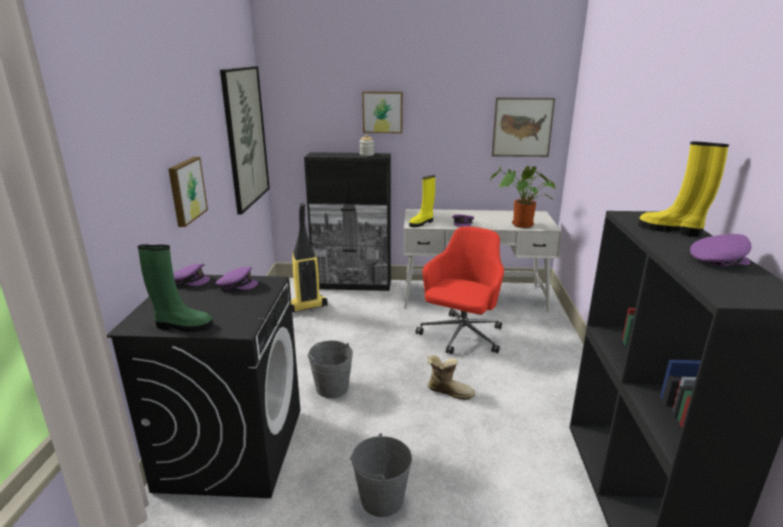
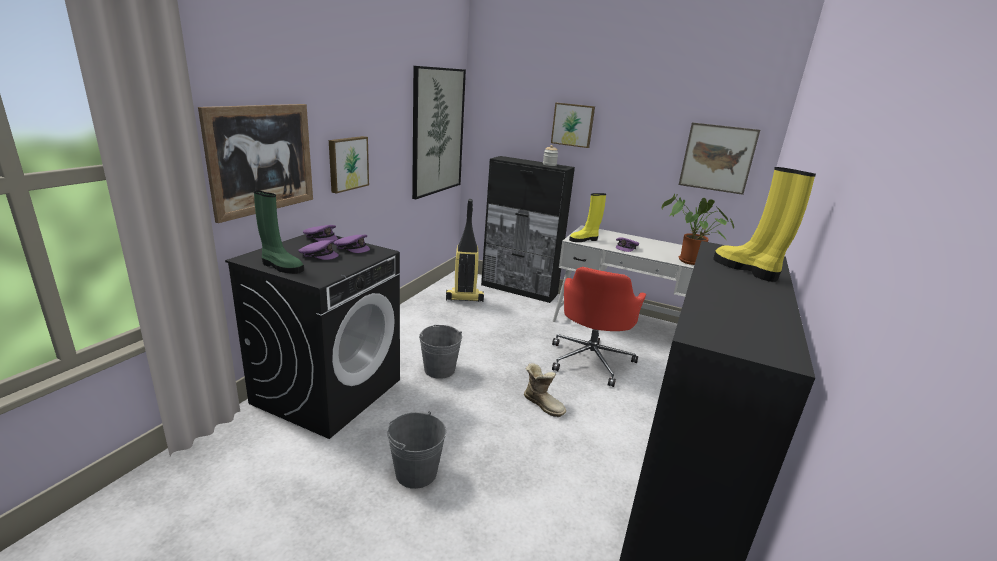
camera: 20 degrees right, 0 degrees up
(118, 206) = (262, 159): none -> picture
(461, 336) = (591, 360): red office chair -> red office chair turned 150 degrees clockwise
(717, 260) = (753, 304): purple cap -> purple cap (319, 255)

